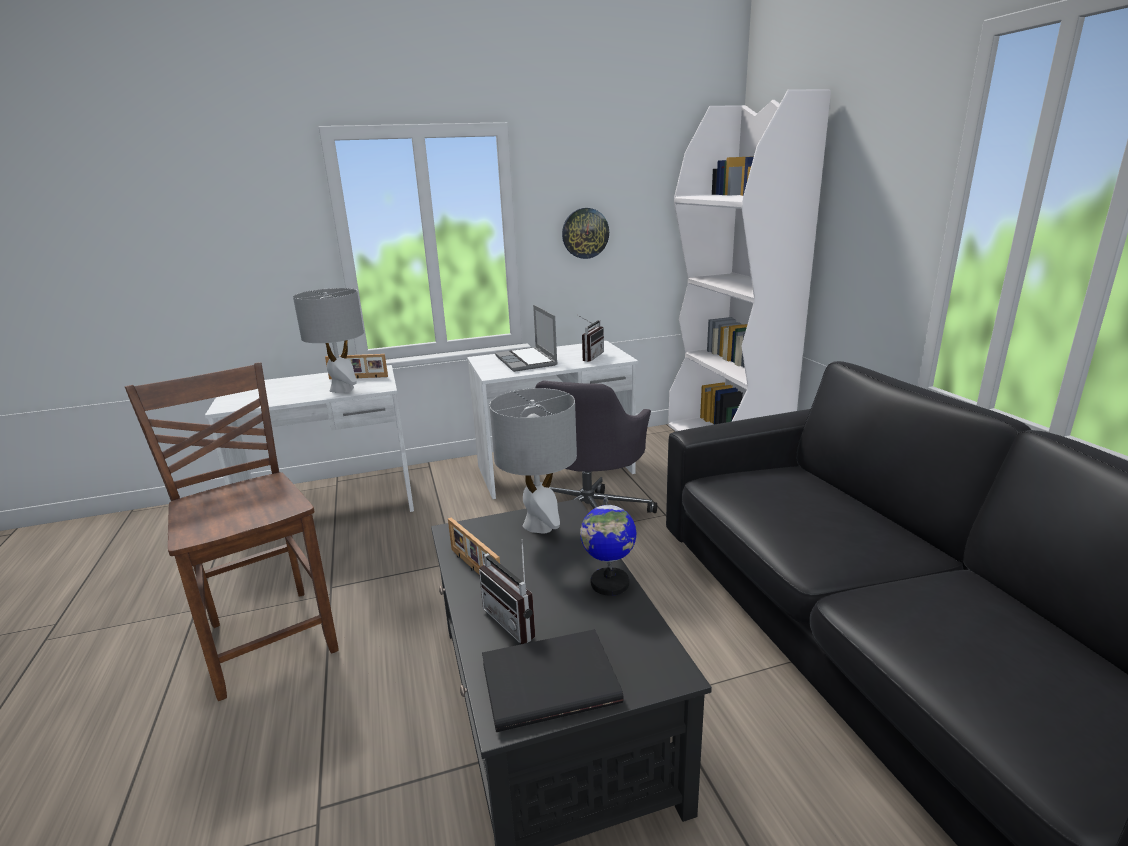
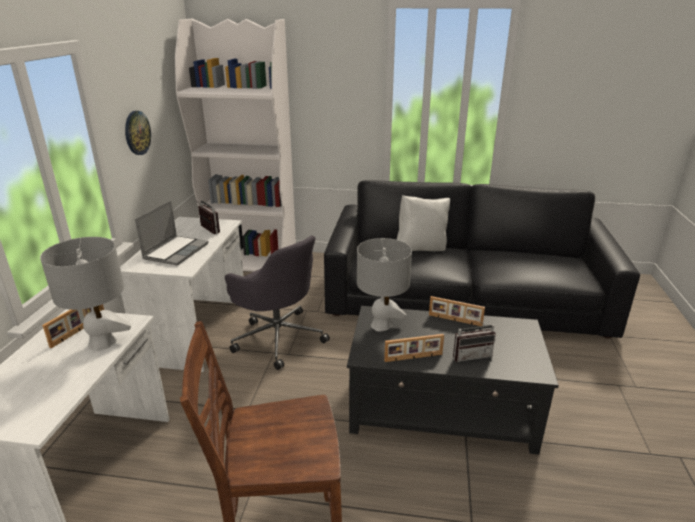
camera: 65 degrees left, 5 degrees up
(527, 361) = (176, 251): laptop -> laptop turned 75 degrees counterclockwise
(549, 681) = (520, 356): black book -> none
(609, 583) = (455, 320): globe -> picture frame
(854, 511) = (421, 249): none -> white pillow

